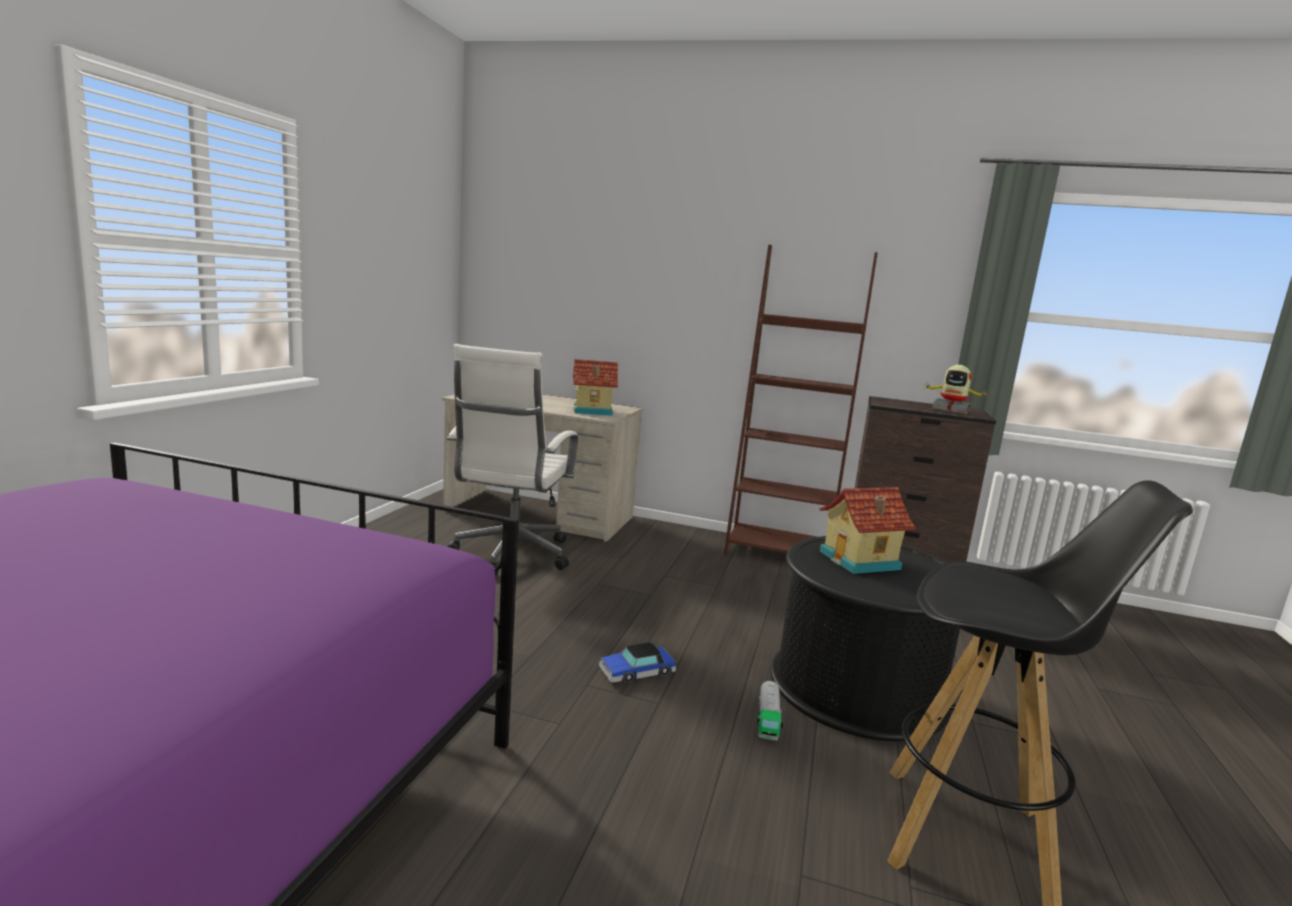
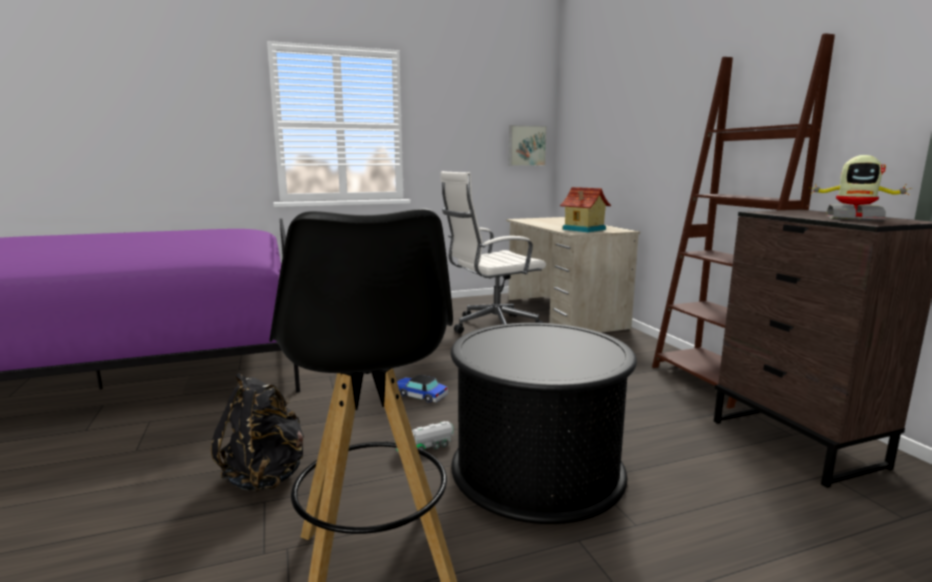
camera: 55 degrees right, 0 degrees up
(435, 288) = (526, 146): none -> picture
(738, 854) = (266, 476): none -> black backpack
(861, 561) = (543, 342): toy house -> none
(951, 411) = (853, 219): toy robot -> toy robot turned 60 degrees counterclockwise

